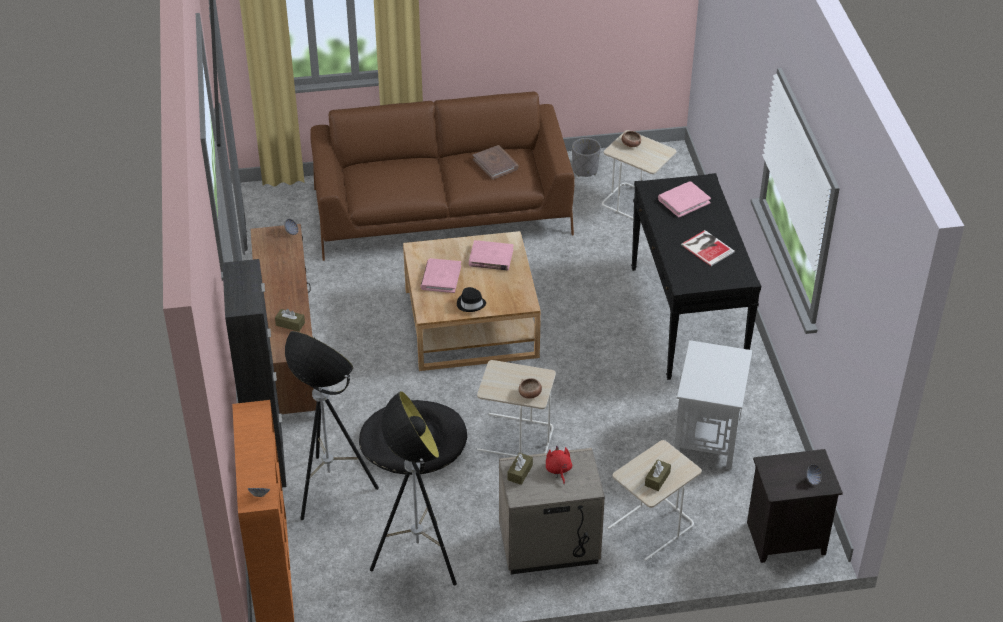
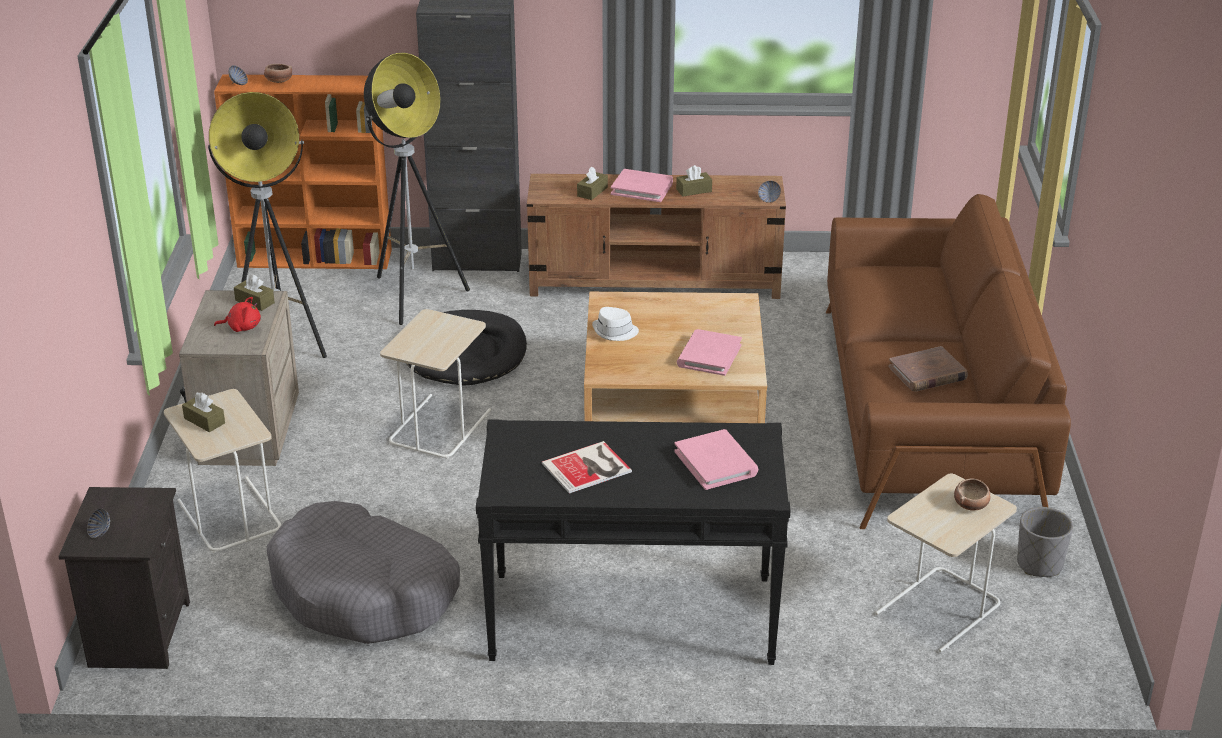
camera: 100 degrees right, 10 degrees down
(281, 270) = (694, 190): none -> brown tissue box
(441, 277) = (676, 314): pink book -> pink book (642, 188)
(471, 304) = (615, 332): black hat -> white hat
(530, 394) = (408, 345): bowl -> bowl (278, 81)
(706, 438) = (364, 593): white side table -> grey dog bed

